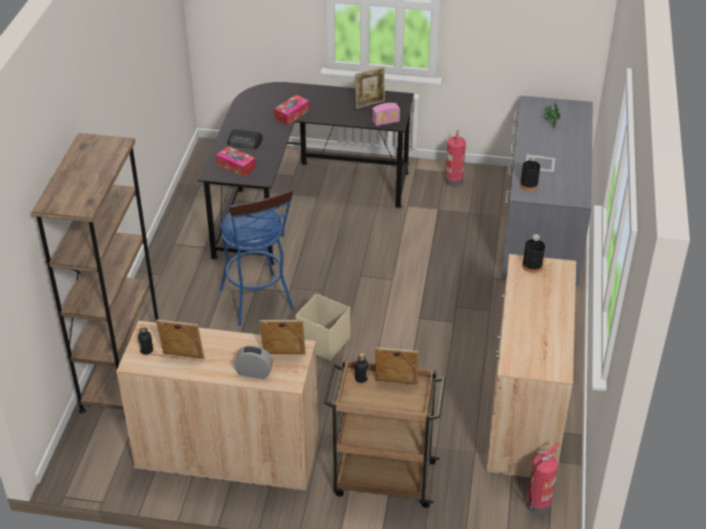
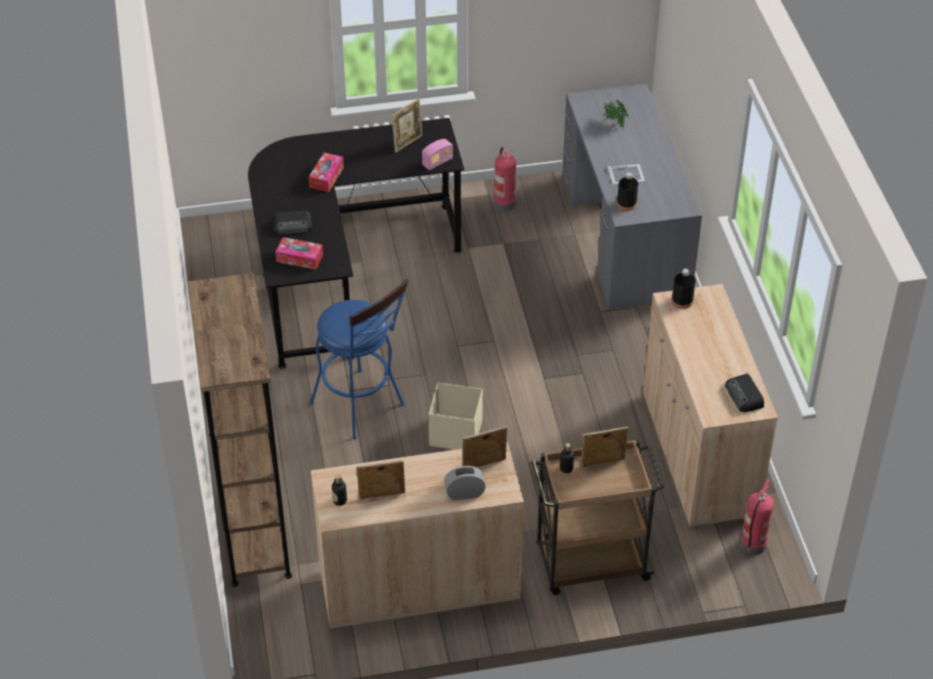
camera: 20 degrees left, 5 degrees up
(550, 357) = (744, 396): none -> radio

